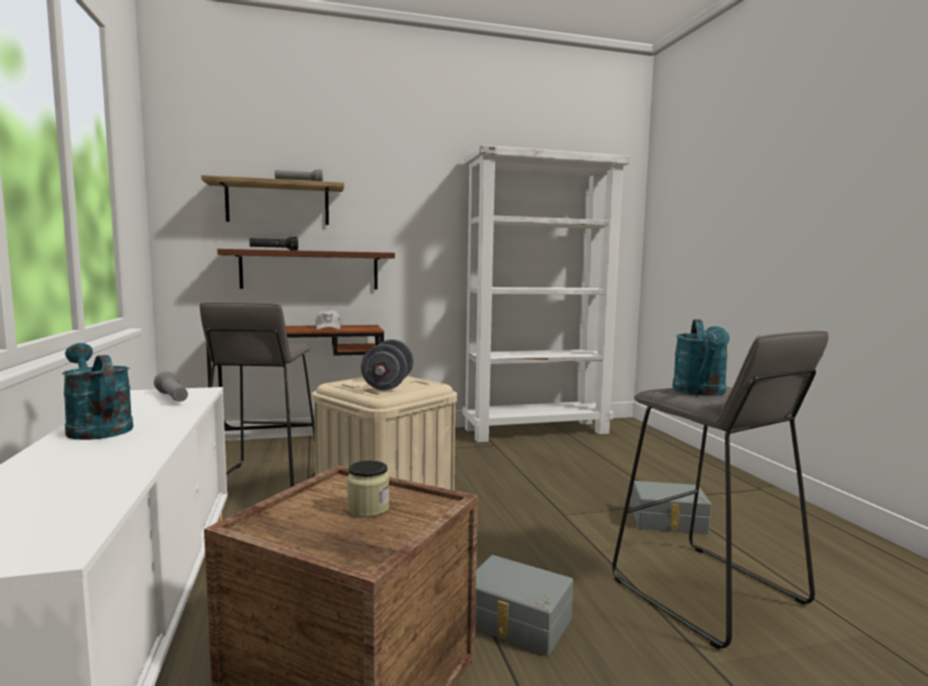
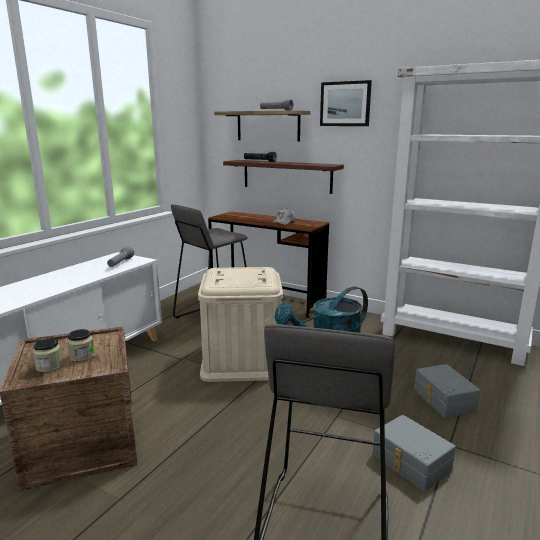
camera: 45 degrees right, 10 degrees up
(96, 428) = (59, 275): turquoise watering can -> none
(353, 534) = (49, 366): none -> jar
(388, 182) = (345, 104): none -> picture
(388, 385) = (237, 278): grey dumbbell -> none
(516, 622) = (183, 462): grey storage box -> grey storage box (443, 400)

